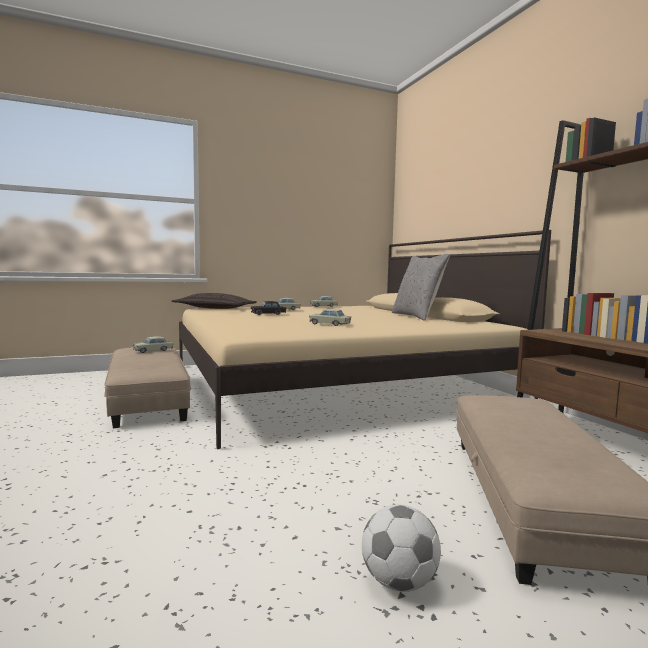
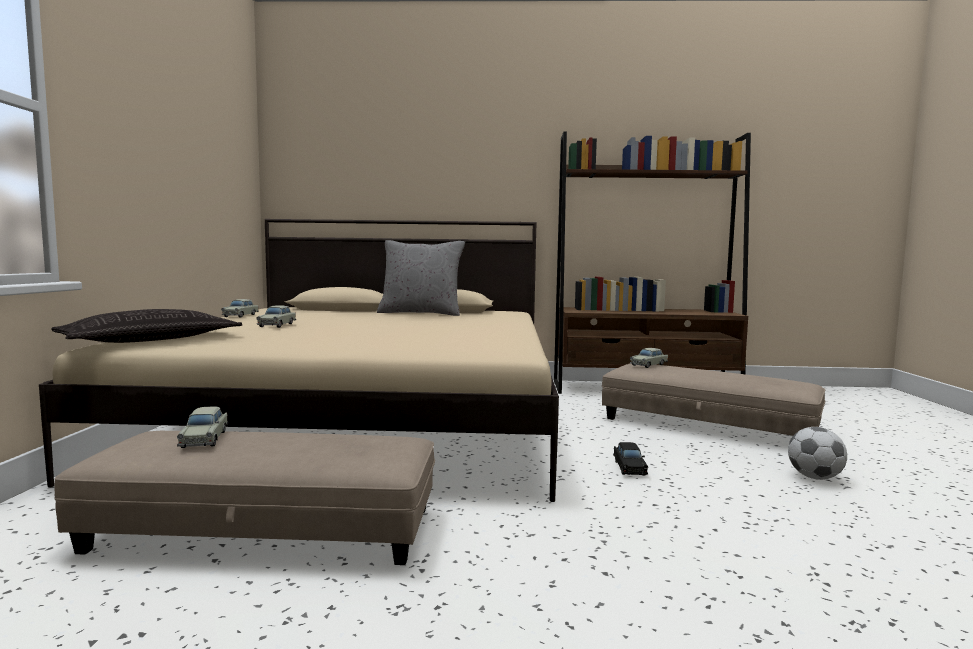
camera: 65 degrees left, 0 degrees up
(268, 314) = (315, 333): black toy car -> black toy car (629, 467)
(329, 324) = (457, 331): beige toy car -> beige toy car (649, 365)

